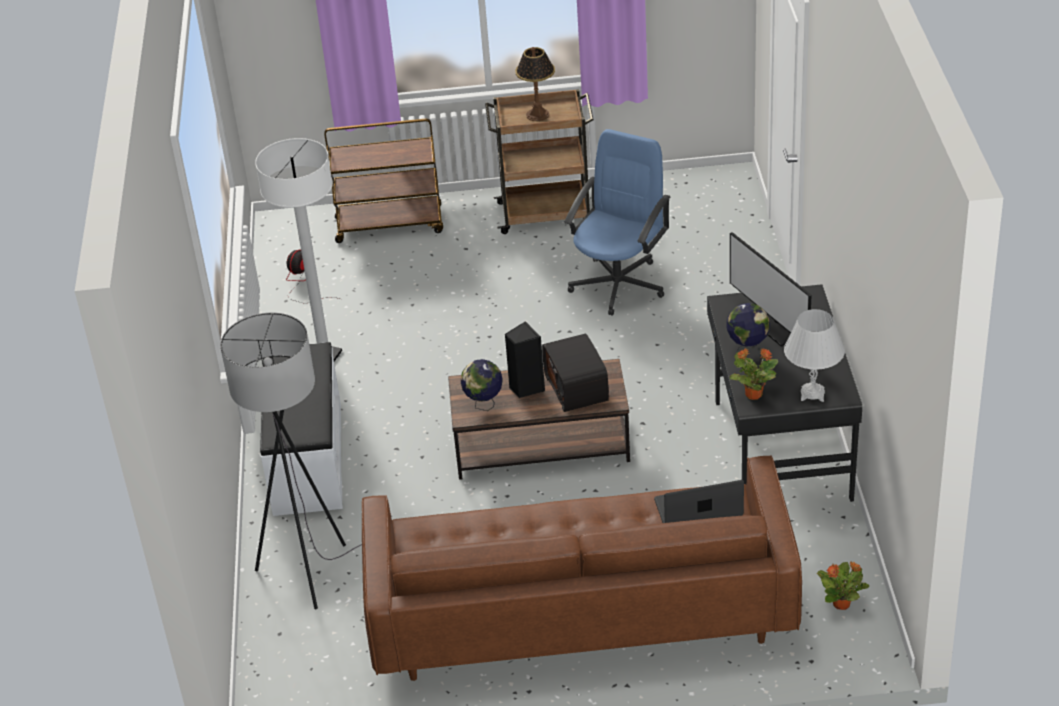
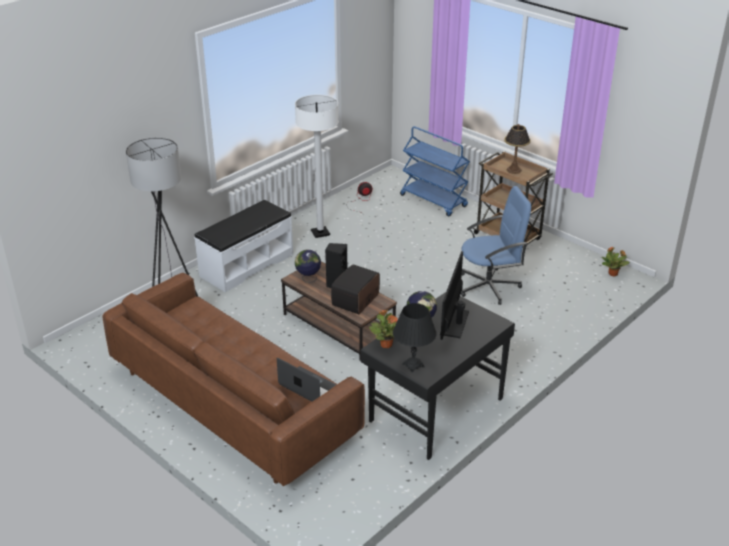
camera: 45 degrees right, 5 degrees down
(390, 225) = (434, 201): brown cart -> blue cart
(812, 394) = (413, 365): white table lamp -> black table lamp
(842, 604) = (339, 499): potted plant -> potted plant (613, 274)

